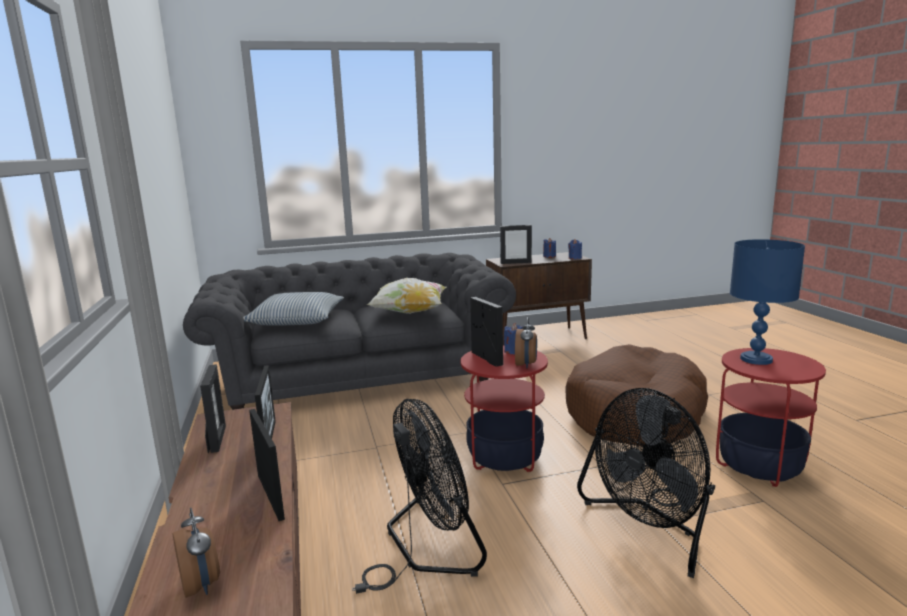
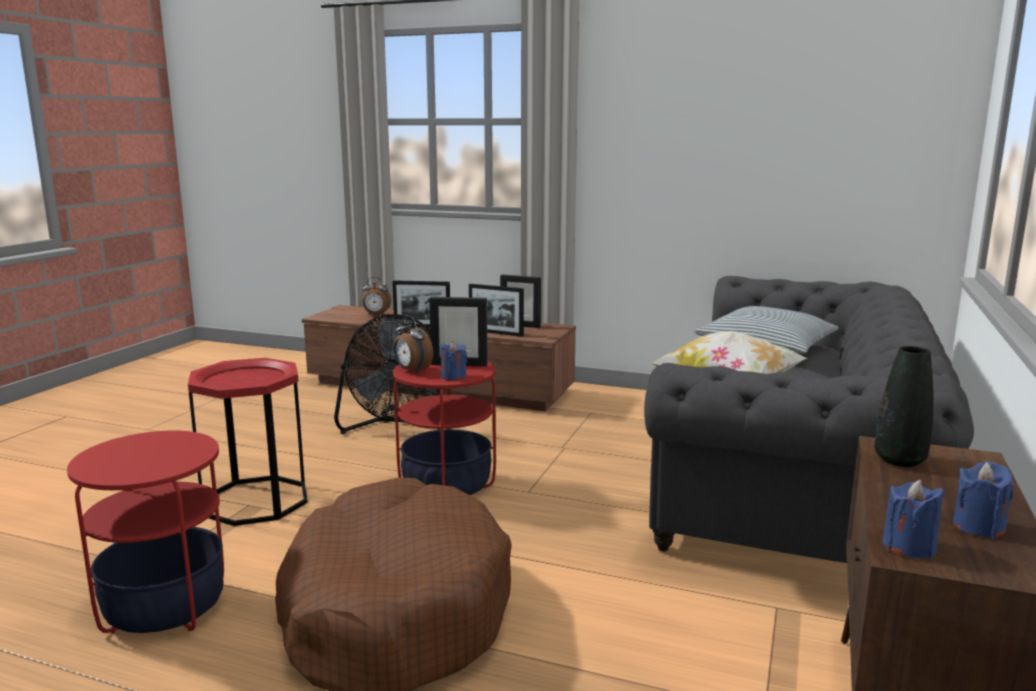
camera: 125 degrees right, 0 degrees up
(515, 262) = (899, 460): picture frame -> black vase
(649, 524) = (255, 500): black fan -> red side table
(757, 359) = (167, 453): blue table lamp -> none

